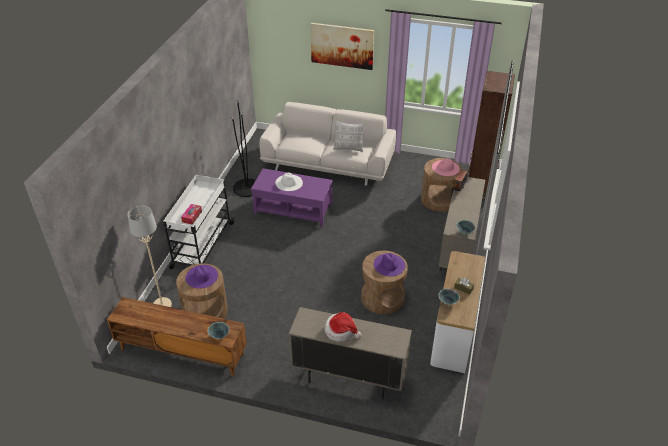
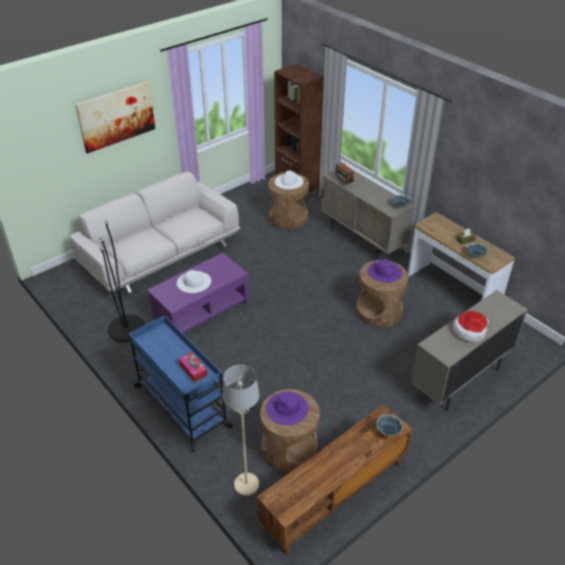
camera: 55 degrees left, 0 degrees up
(202, 246) = (183, 407): white cart -> blue cart
(348, 148) = (189, 220): pillow -> none
(445, 168) = (289, 181): pink hat -> white hat

